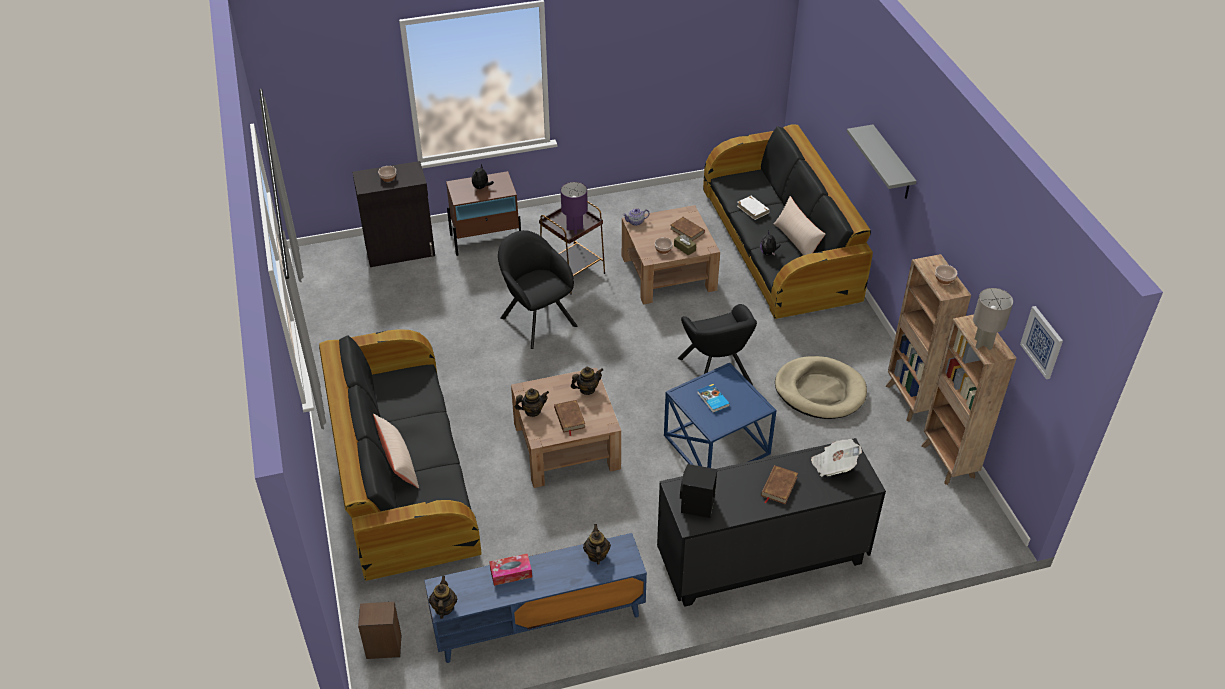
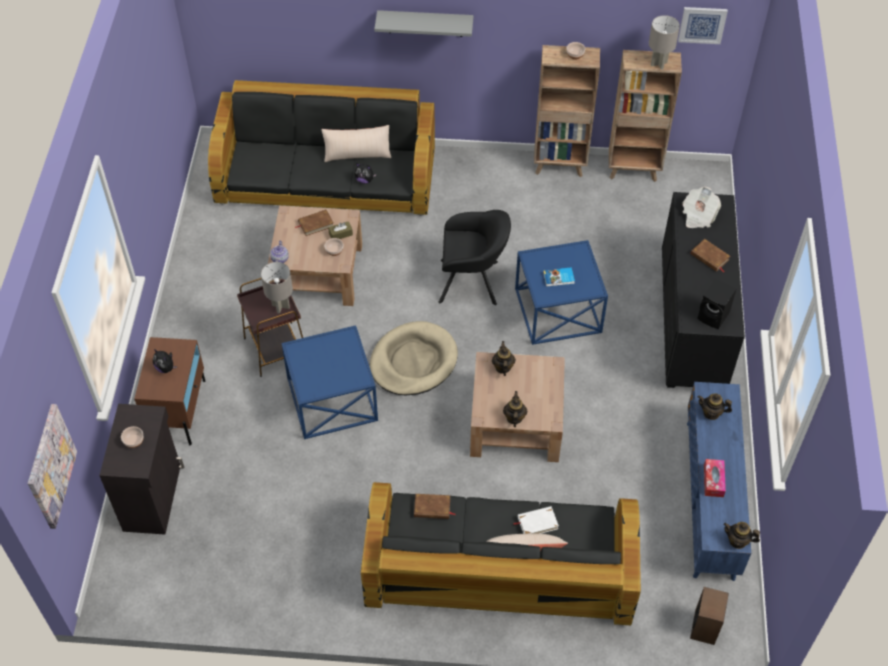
camera: 70 degrees left, 10 degrees up
(312, 116) = (50, 466): none -> picture
(536, 319) = (331, 399): black armchair -> blue side table
(569, 418) = (535, 391): brown book -> brown book (432, 508)
(574, 229) = (281, 306): purple table lamp -> grey table lamp
(753, 209) = (295, 168): white book -> white book (537, 523)
(820, 391) = (524, 218): beige dog bed -> beige dog bed (413, 361)

